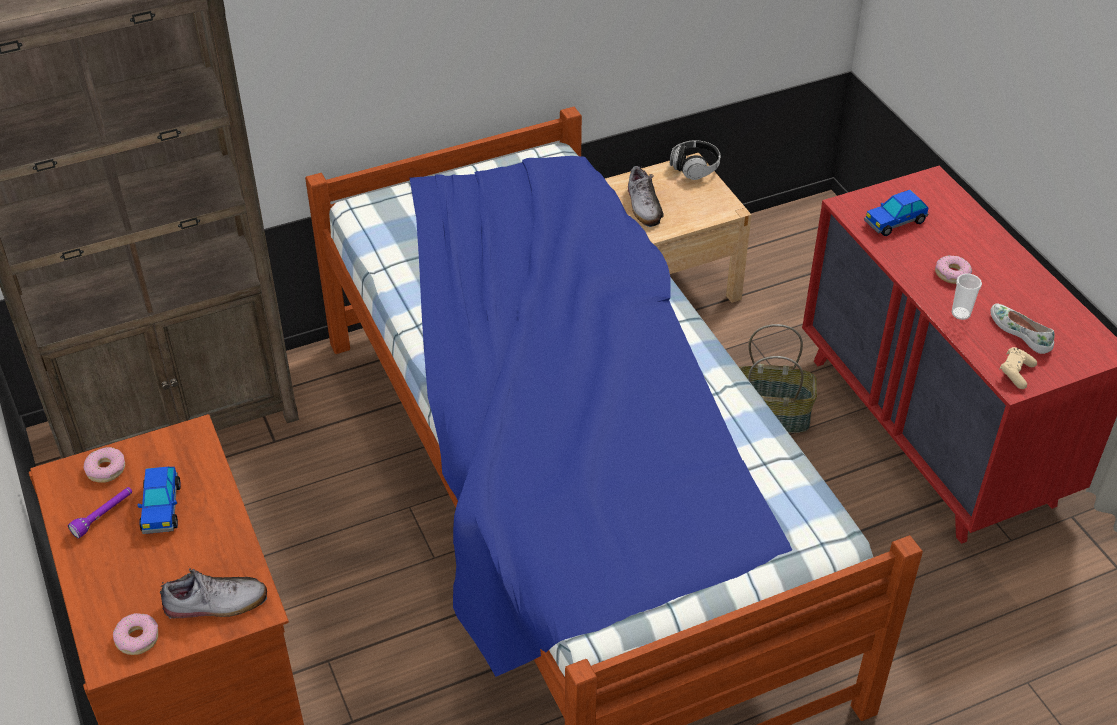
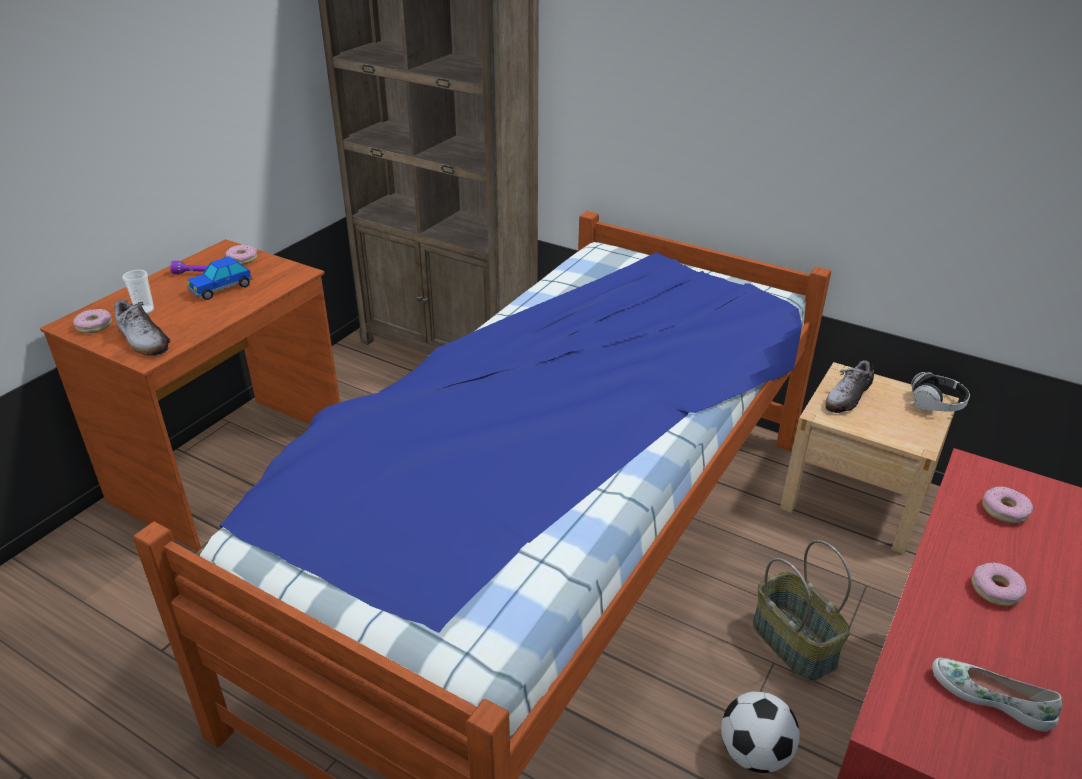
camera: 55 degrees right, 10 degrees down
(840, 498) = (754, 753): none -> football
(895, 222) = (1004, 510): toy car -> donut
(960, 313) = (942, 624): cup -> cup (145, 310)
(1015, 373) = (912, 721): beige game controller -> none
(1020, 332) = (990, 697): white shoe -> white shoe turned 75 degrees counterclockwise

